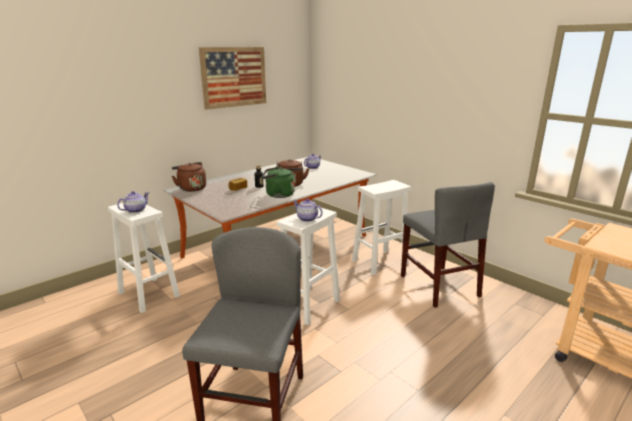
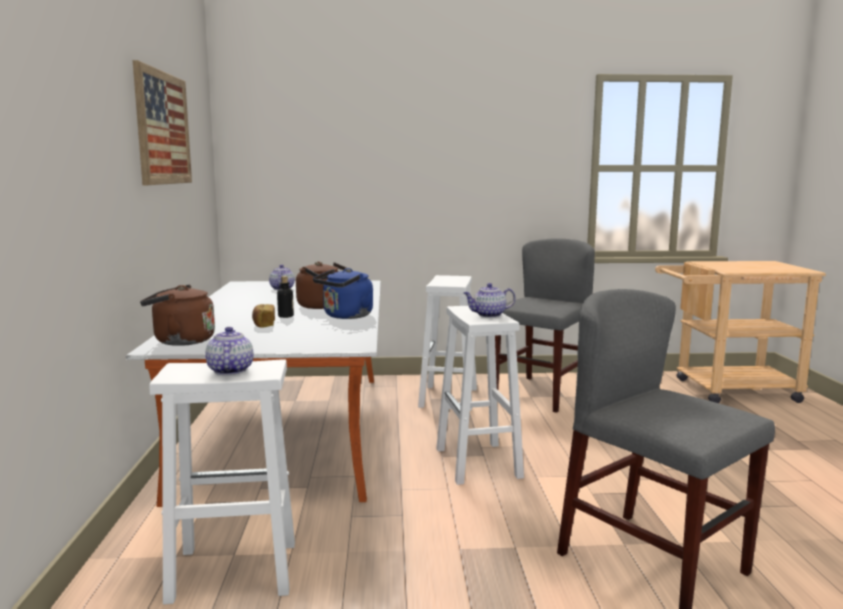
camera: 50 degrees left, 10 degrees down
(278, 195) = (346, 316): green kettle -> blue kettle
(439, 285) = (541, 394): grey chair -> grey chair turned 75 degrees counterclockwise

